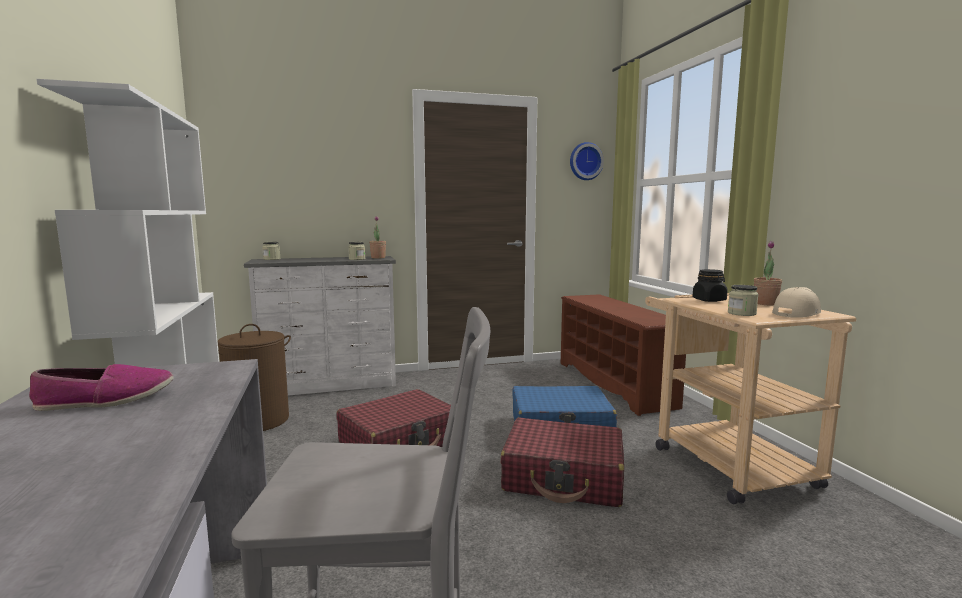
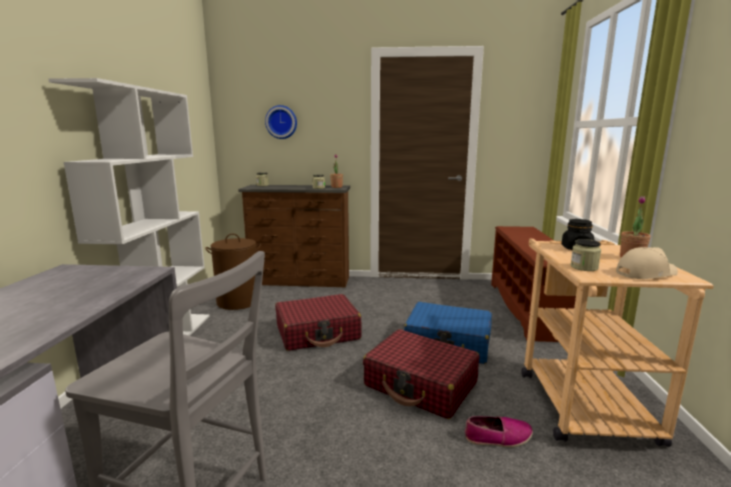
camera: 20 degrees right, 5 degrees up
(106, 400) = (61, 287): shoe -> shoe (498, 437)
(330, 385) = (300, 281): white dresser -> brown dresser
(585, 161) = (529, 103): wall clock -> wall clock (281, 122)

